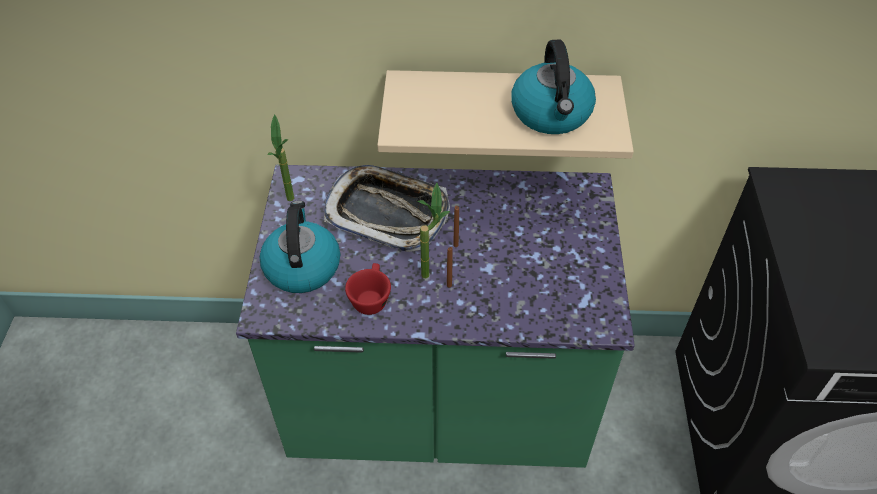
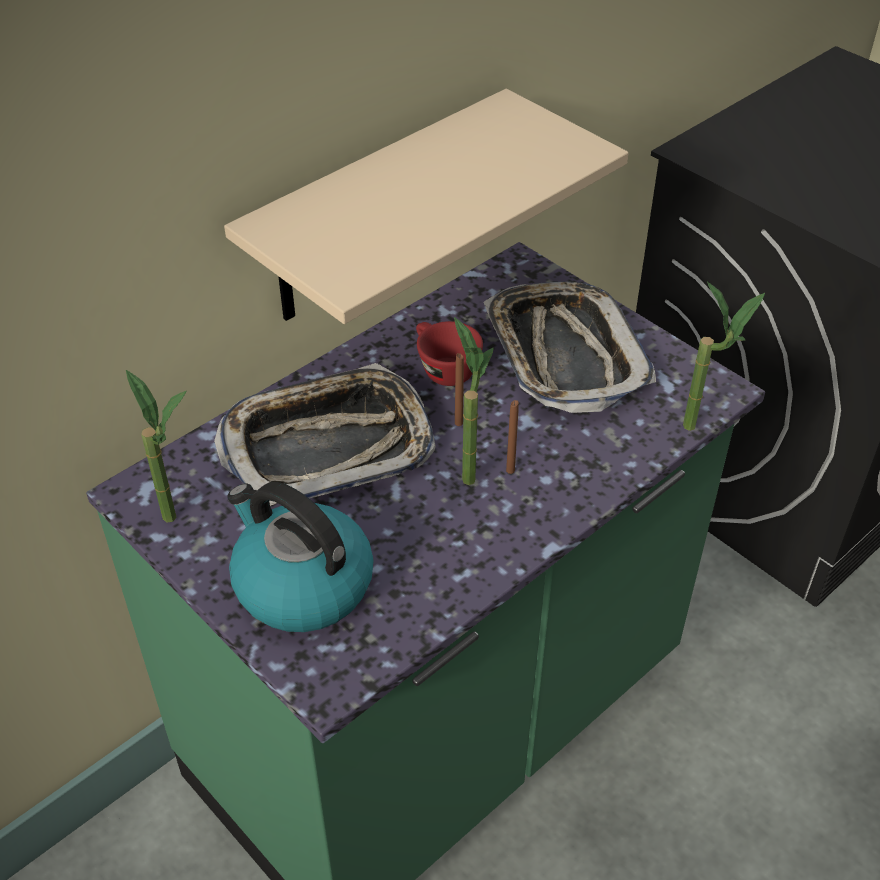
camera: 45 degrees left, 5 degrees down
(370, 298) = (439, 553): red cup -> red cup (442, 368)
(552, 114) = (495, 162): kettle -> none
(552, 248) = (564, 354): none -> tray
(571, 337) = (703, 428): none -> potted plant

